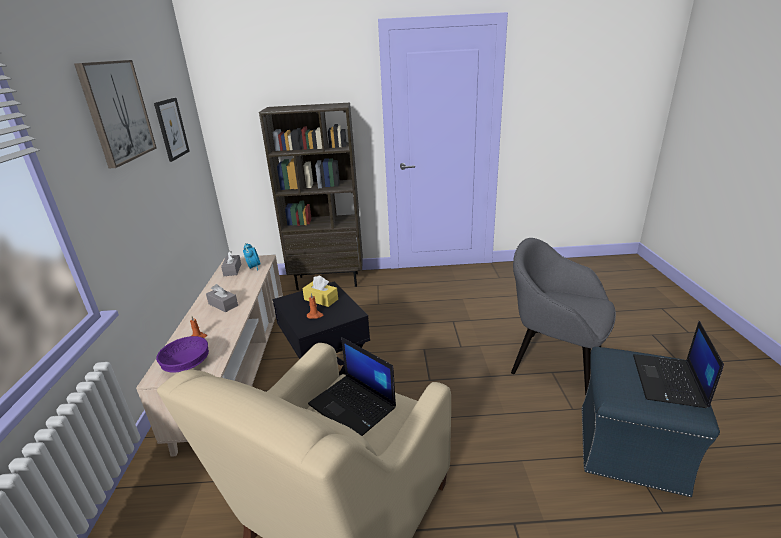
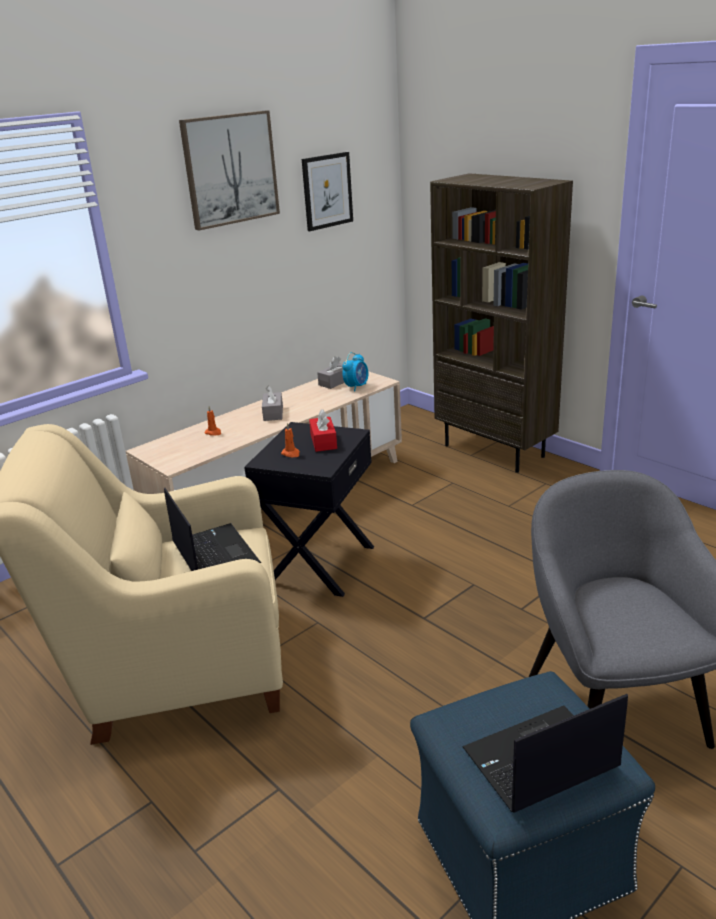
camera: 50 degrees right, 0 degrees up
(187, 364) = (173, 451): purple bowl -> none
(321, 299) = (323, 441): yellow tissue box -> red tissue box
(353, 406) = (213, 553): laptop -> laptop turned 150 degrees clockwise

